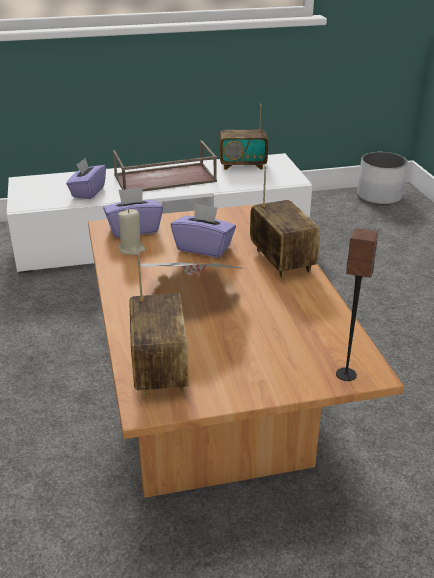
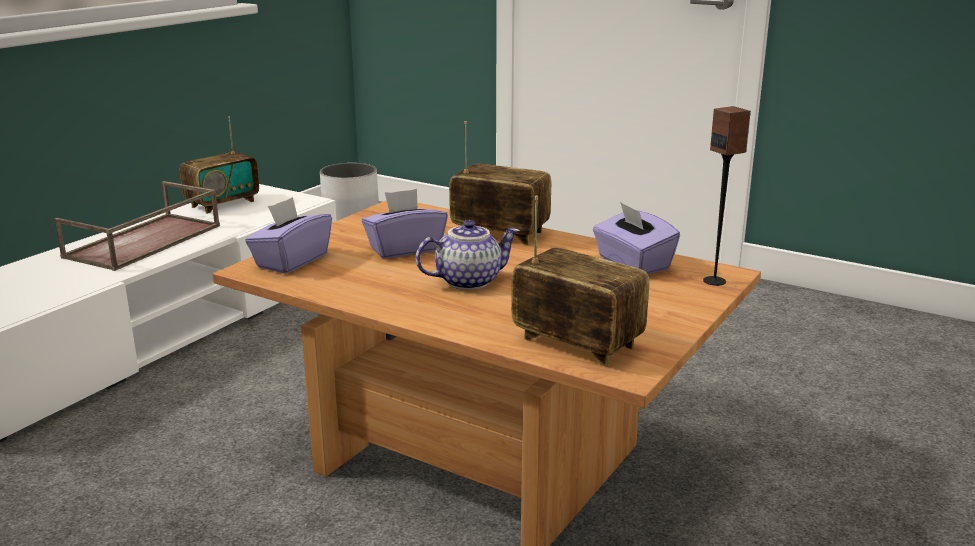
camera: 45 degrees left, 10 degrees down
(88, 192) = (54, 284): purple tissue box -> purple tissue box (632, 264)
(131, 249) = (328, 276): beige candle -> none
(192, 289) = (468, 281): newspaper -> teapot

